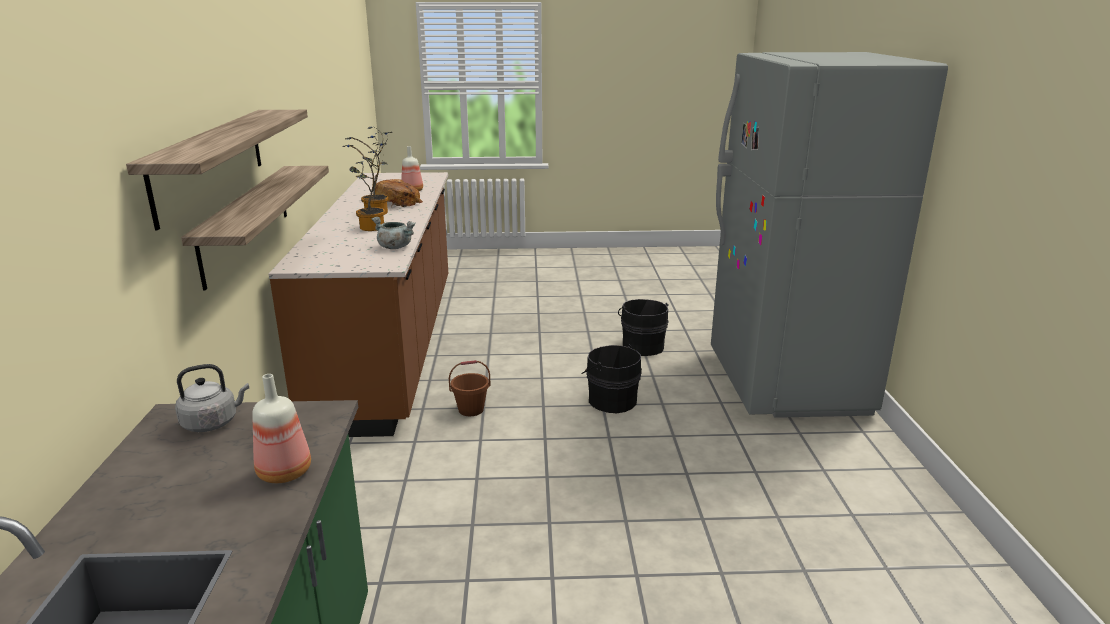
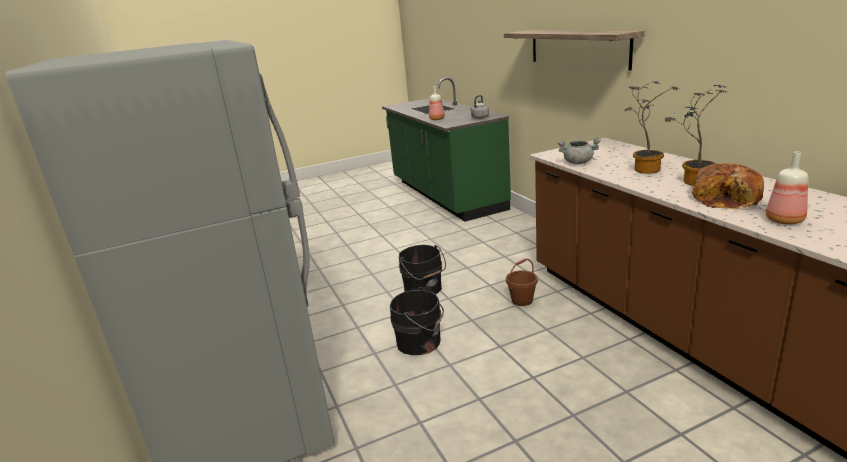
camera: 160 degrees right, 0 degrees up
(246, 221) = (601, 96): shelf -> none
(642, 346) = (426, 433): black bucket -> black bucket (423, 289)

